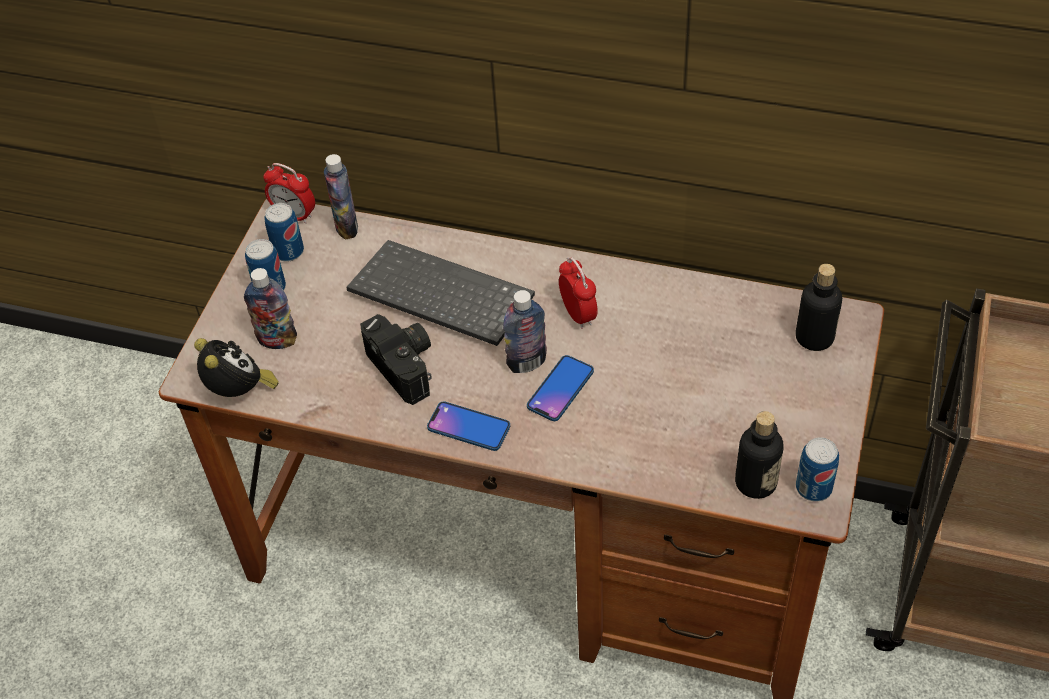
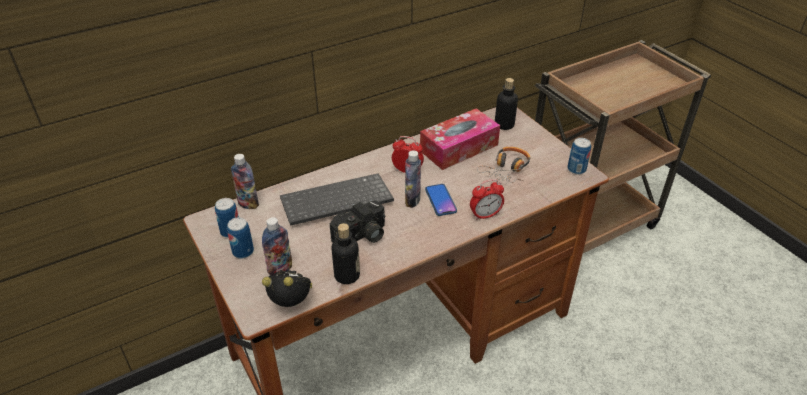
camera: 50 degrees left, 10 degrees down
(294, 215) = (211, 215): alarm clock -> alarm clock (485, 215)
(406, 366) = (361, 236): camera -> camera turned 135 degrees clockwise
(468, 427) = (424, 239): phone -> none
(694, 328) = (459, 148): none -> tissue box
(711, 411) = (507, 170): none -> headphones
(755, 482) = (556, 181): bottle -> bottle (347, 275)

